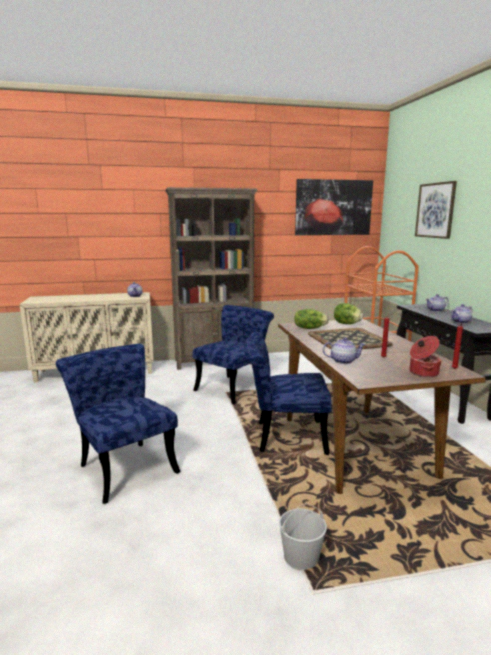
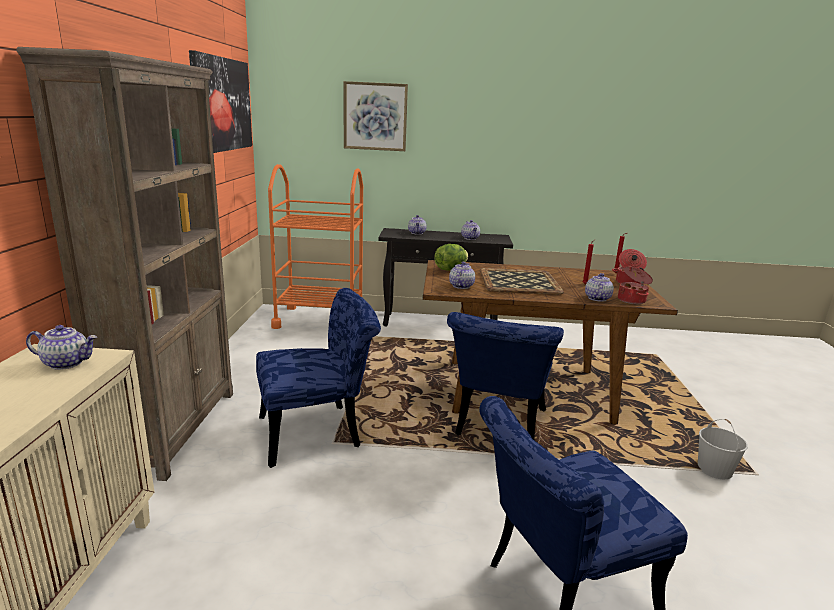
camera: 75 degrees left, 5 degrees up
(233, 387) = (319, 432): blue chair -> blue chair turned 105 degrees clockwise
(309, 328) = (461, 286): lettuce -> teapot
(359, 372) = (632, 300): none -> cooking pot

